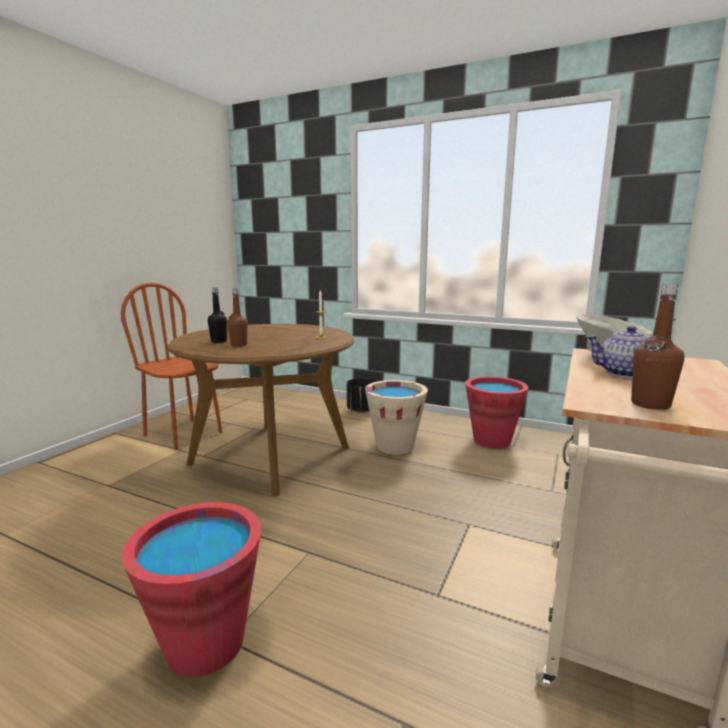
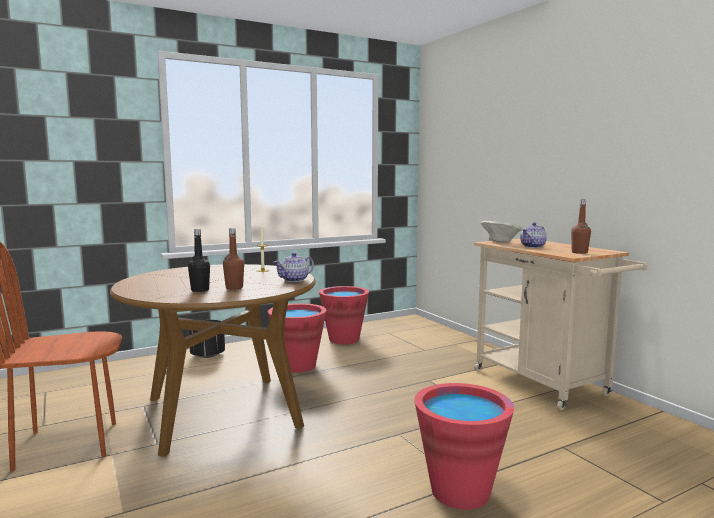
camera: 55 degrees left, 5 degrees down
(295, 349) = (295, 280): none -> teapot
(395, 446) = (298, 366): beige bucket -> red bucket

